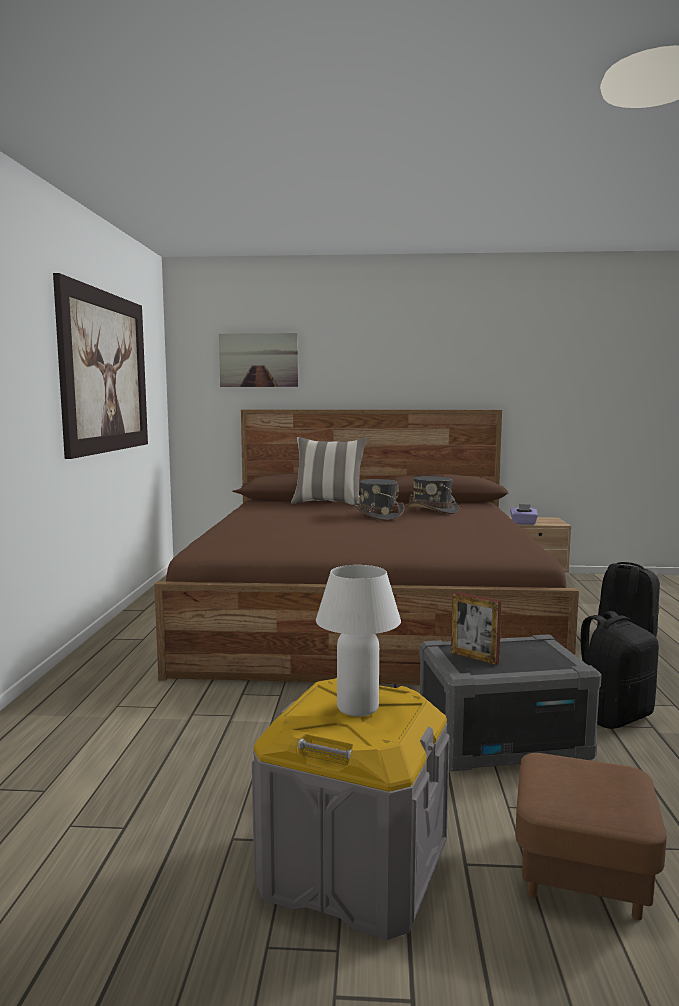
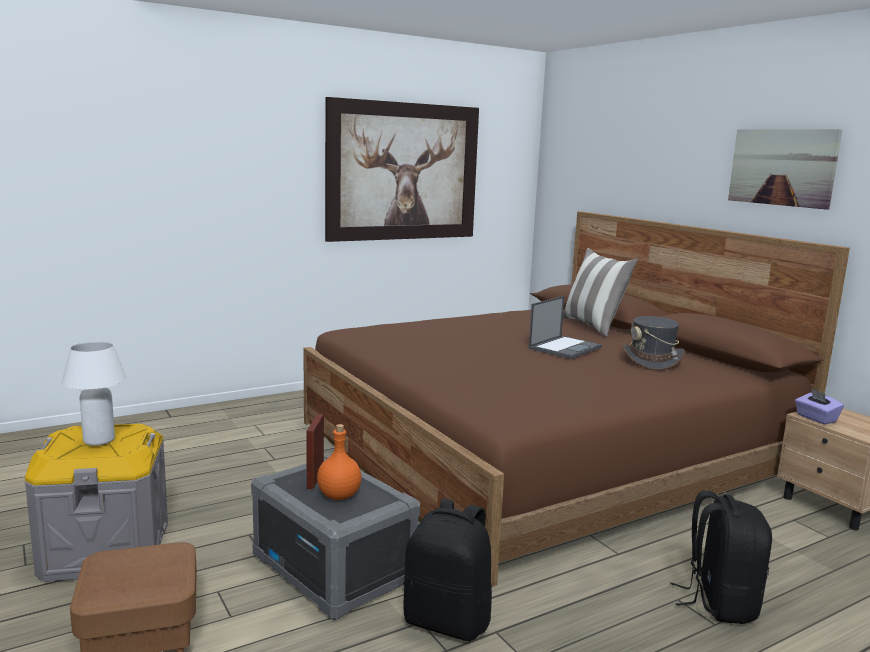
camera: 55 degrees right, 5 degrees up
(258, 360) = (603, 159): picture -> picture (782, 167)
(377, 515) = (565, 347): grey hat -> laptop
(519, 657) = (340, 496): none -> orange bottle

